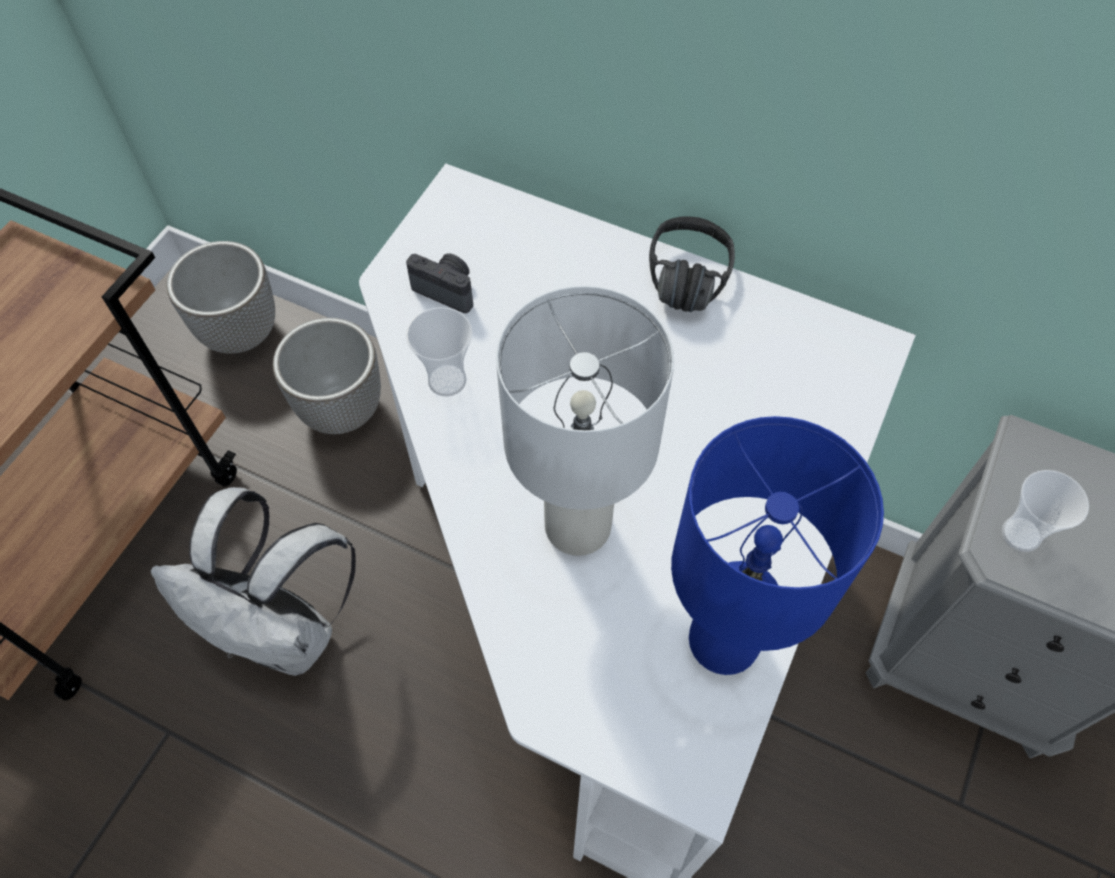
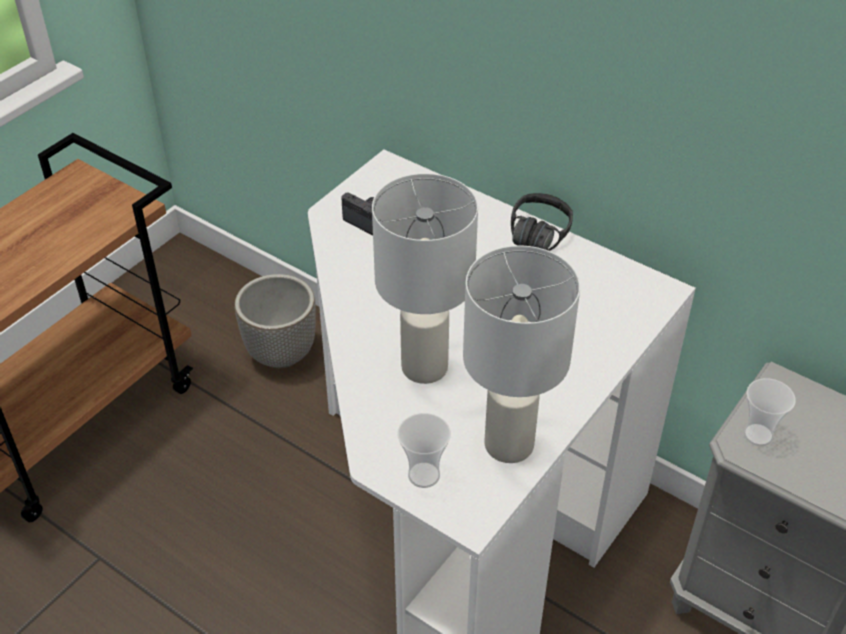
camera: 10 degrees right, 15 degrees down
(242, 333) = (215, 290): planter -> none
(286, 631) = (204, 501): white backpack -> none
(447, 380) = (355, 274): cup -> cup (424, 475)
(723, 643) = (508, 445): blue table lamp -> white table lamp

